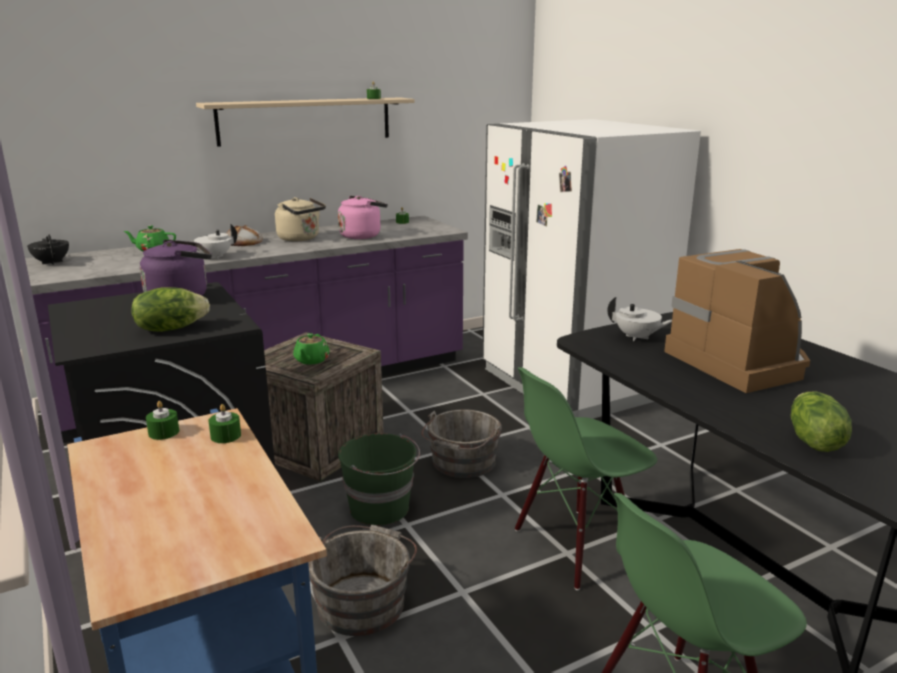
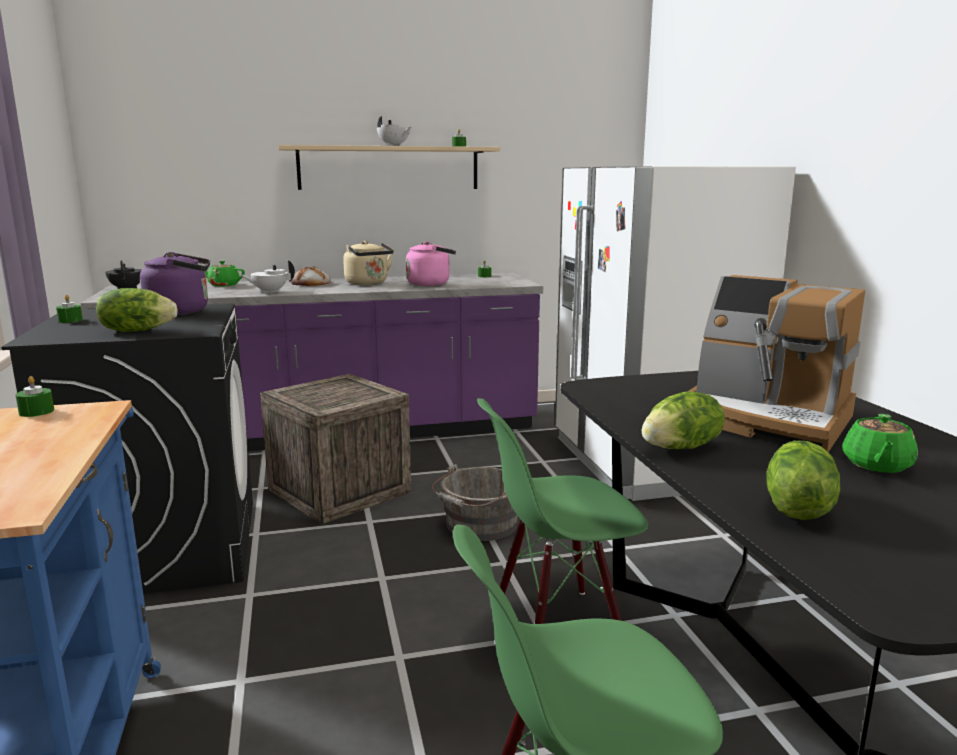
camera: 15 degrees right, 5 degrees down
(226, 436) = (87, 420): green candle -> green candle (70, 320)
(311, 360) = (332, 396): green teapot -> green teapot (877, 465)
(364, 601) = (288, 648): grey bucket -> none
(380, 508) = (365, 558): green bucket -> none
(637, 337) = (659, 388): white teapot -> white teapot (394, 146)
(699, 396) = (682, 448): none -> lettuce
(738, 361) = (768, 419): coffee machine -> coffee machine turned 135 degrees clockwise

